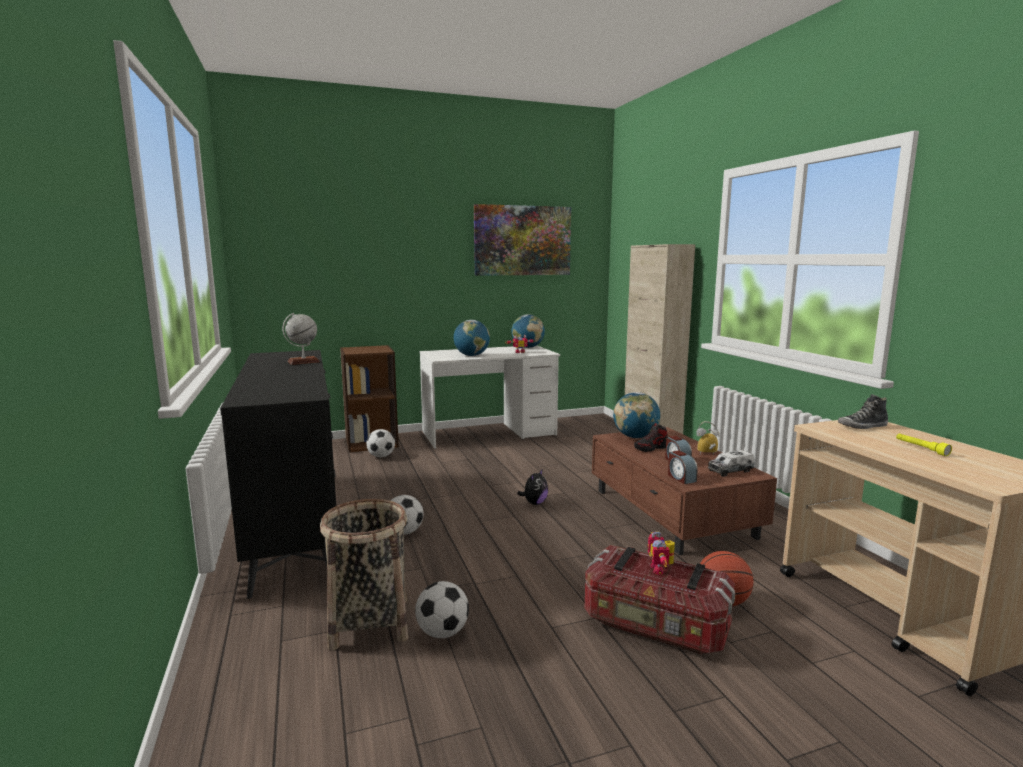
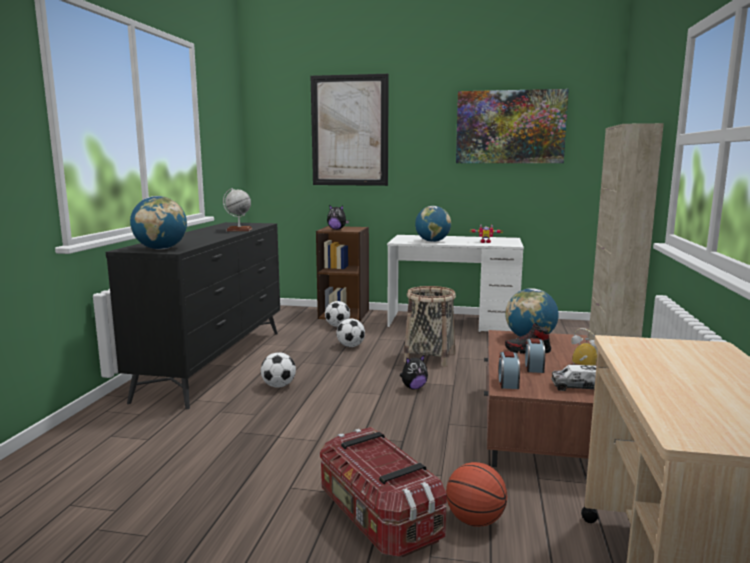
camera: 30 degrees right, 0 degrees up
(361, 241) = (349, 131): none -> picture
(363, 350) = (337, 229): none -> plush toy
(370, 623) = (173, 441): basket -> basket (430, 357)
(442, 632) = (209, 464): football -> football (351, 346)
(527, 347) = (504, 239): globe -> globe (161, 249)
(661, 569) = (385, 459): toy robot -> none
(863, 426) = (684, 350): shoe -> none
(921, 449) = (699, 383): yellow flashlight -> none

